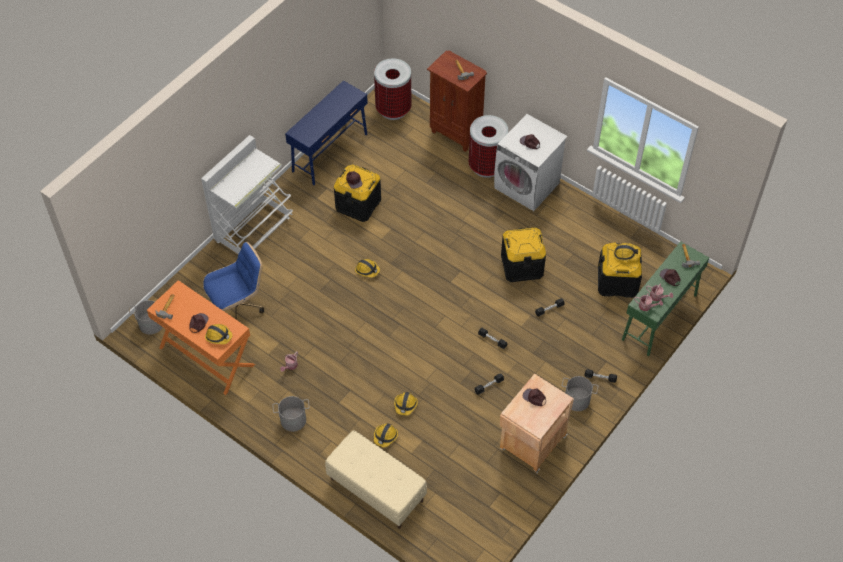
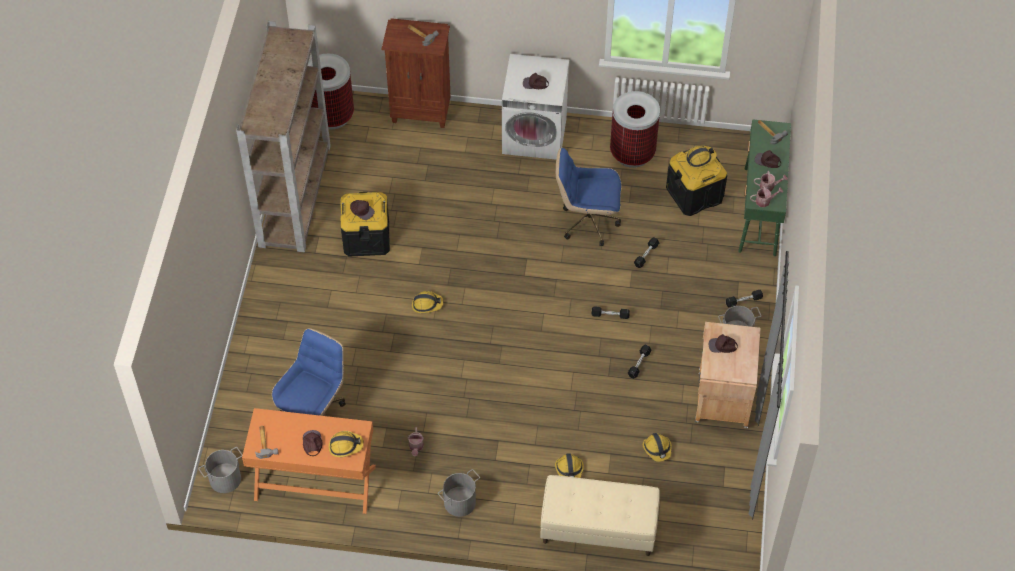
camera: 30 degrees left, 0 degrees up
(255, 231) = (271, 320): white shoe rack -> none
(330, 153) = (295, 195): blue console table -> brown bookcase
(405, 405) = (567, 427): hard hat -> hard hat (657, 449)
(487, 166) = (477, 133): trash can -> trash can (632, 153)
(521, 265) = (587, 223): black storage box -> blue office chair

